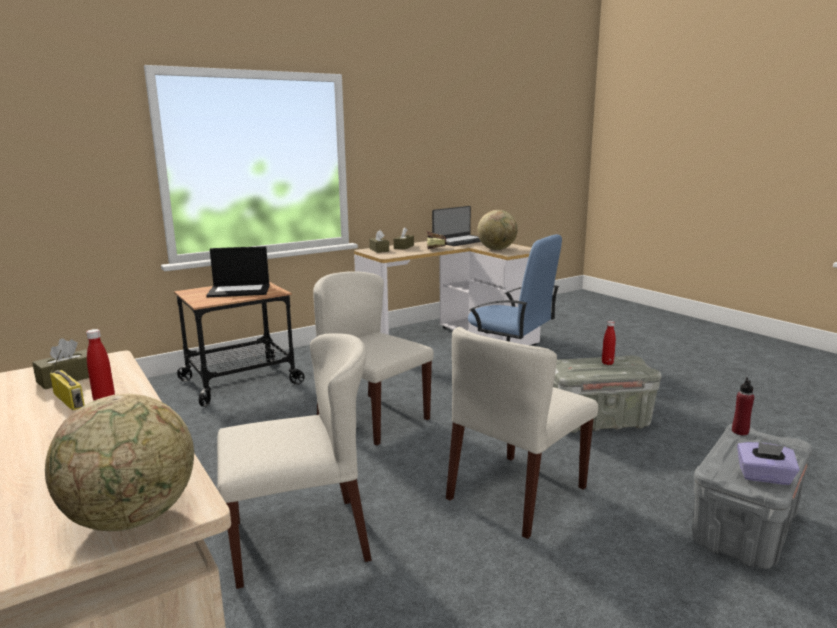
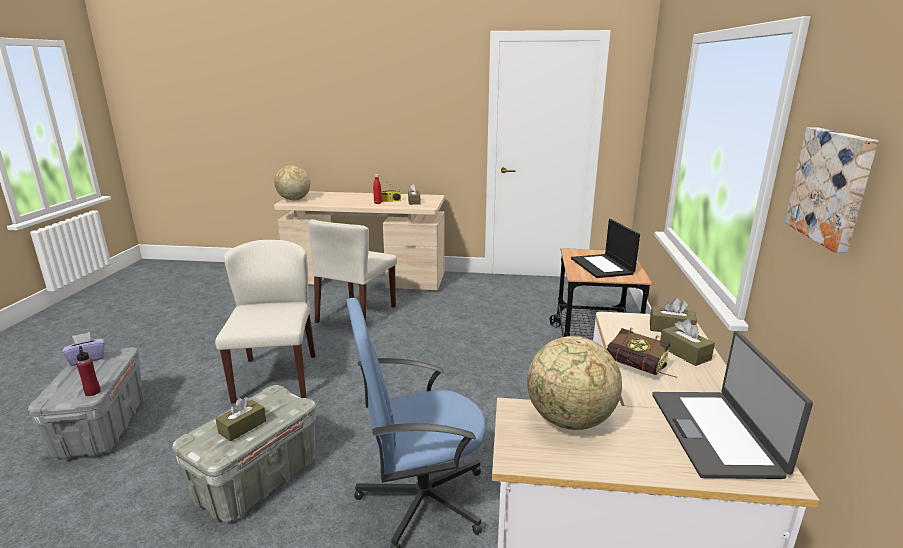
camera: 130 degrees right, 5 degrees up
(240, 290) = (602, 266): laptop -> laptop turned 45 degrees counterclockwise
(372, 418) = (445, 374): beige chair -> none
(394, 149) = (832, 186): none -> picture
(607, 363) = (242, 427): red bottle -> brown tissue box

